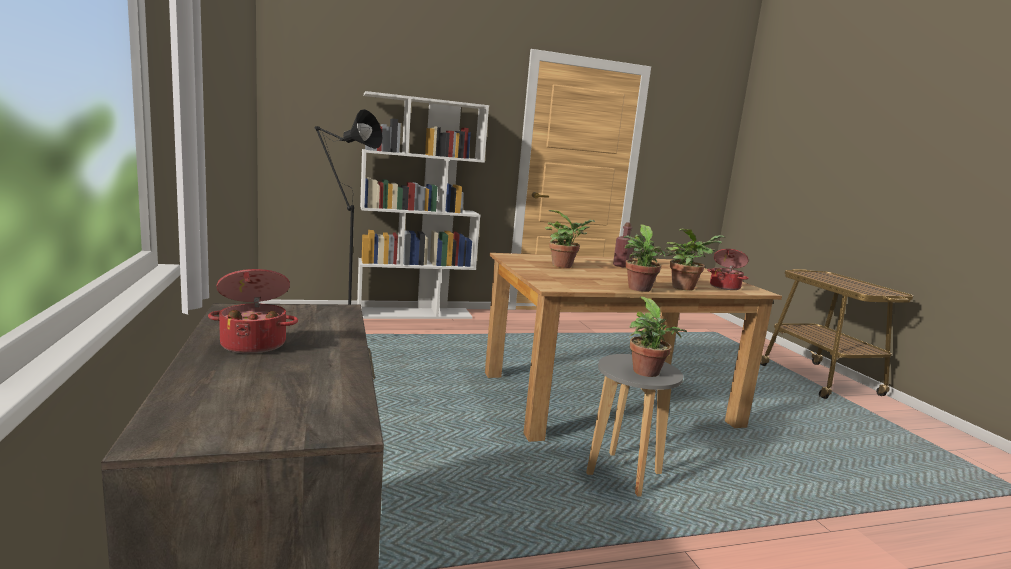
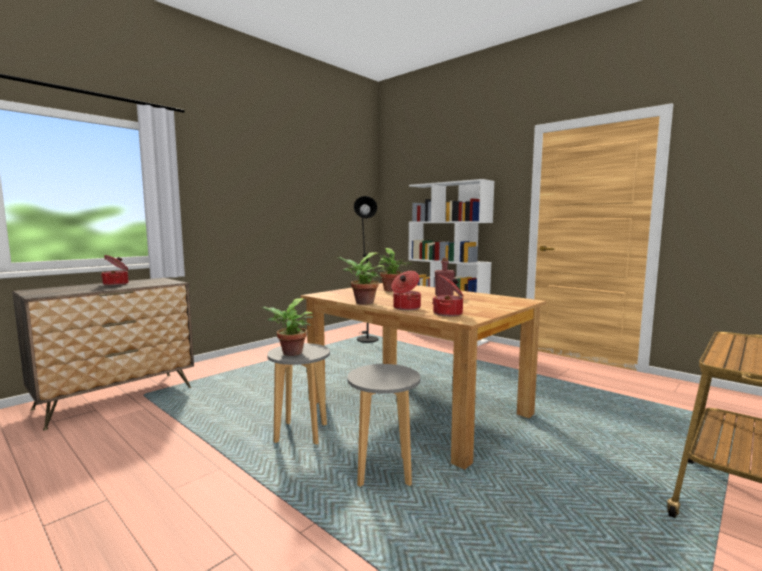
camera: 60 degrees right, 5 degrees down
(685, 287) = (406, 308): potted plant -> cooking pot
(735, 460) = (383, 472): none -> grey stool

